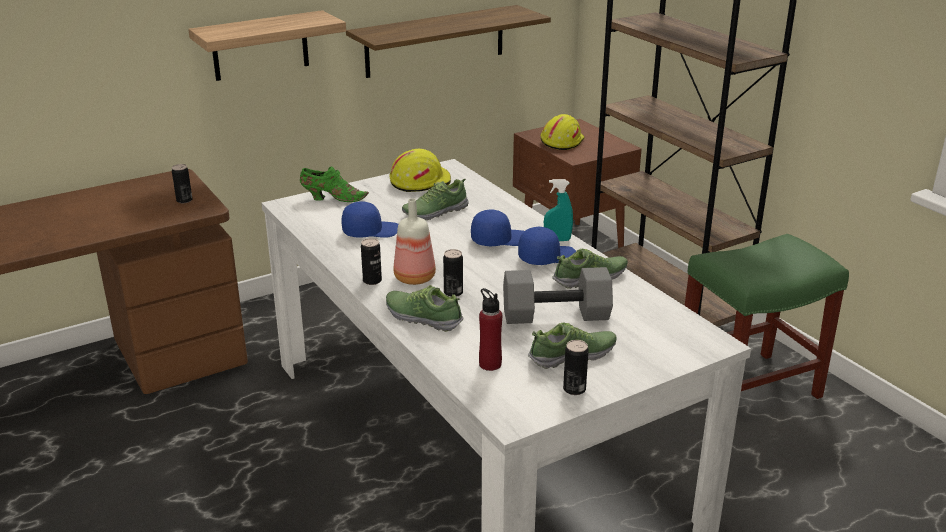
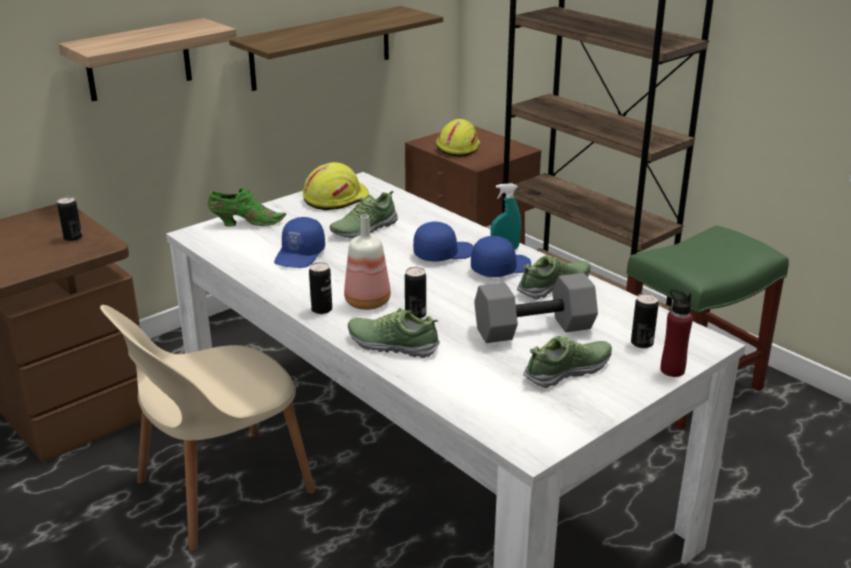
camera: 10 degrees left, 0 degrees up
(288, 435) = (220, 489): none -> beige chair
(370, 231) = (300, 255): blue cap -> blue cap turned 135 degrees clockwise
(490, 364) = (484, 389): red bottle -> red bottle (672, 370)
(574, 389) = (584, 407): can -> can (642, 343)

